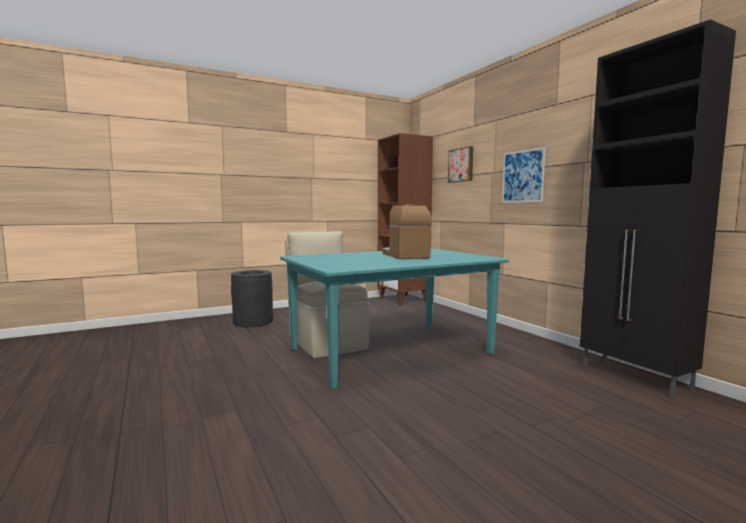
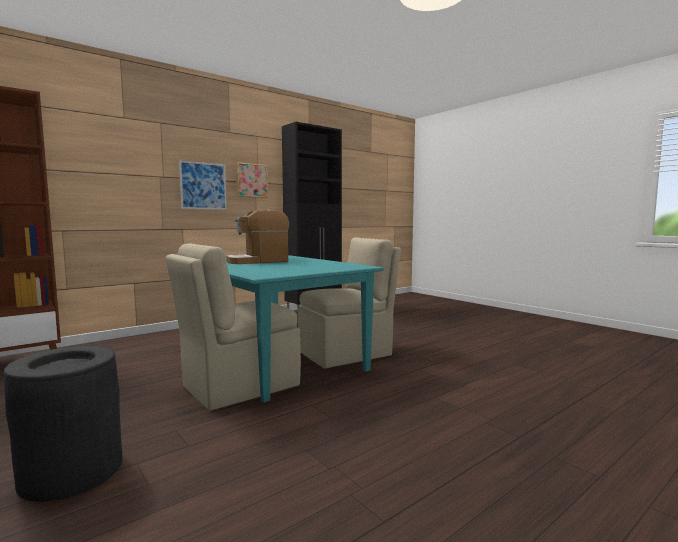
camera: 100 degrees left, 0 degrees up
(395, 383) = (347, 353): none -> beige chair
(461, 165) = (107, 160): picture -> picture (251, 180)

